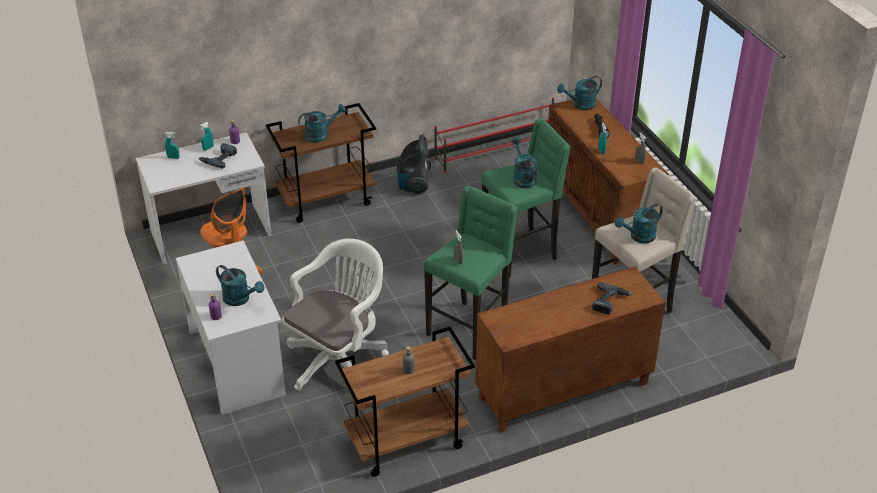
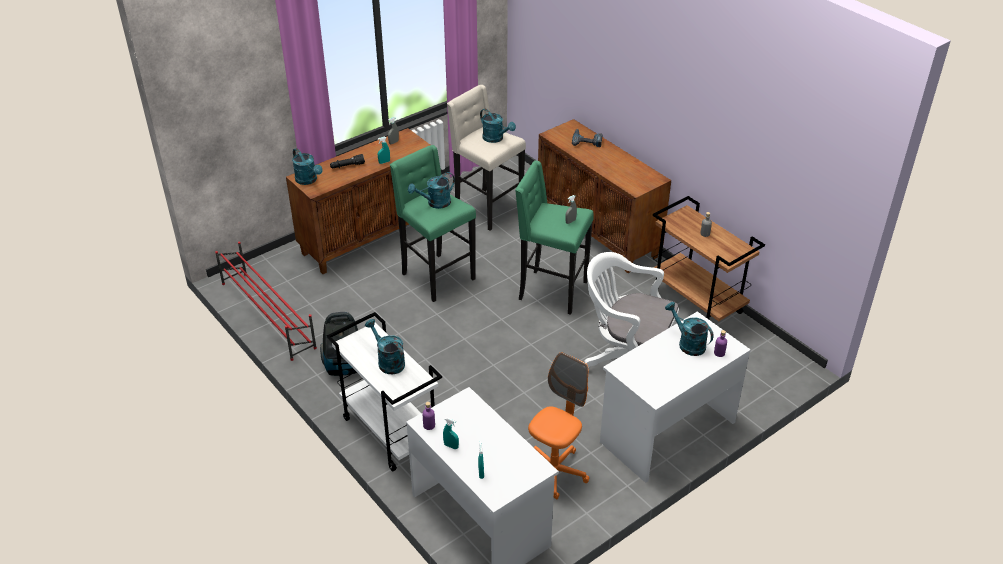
camera: 105 degrees left, 0 degrees up
(219, 158) = (469, 429): power drill -> none
(240, 299) = (687, 343): turquoise watering can -> turquoise watering can turned 60 degrees counterclockwise
(327, 200) = (389, 431): brown cart -> white cart

